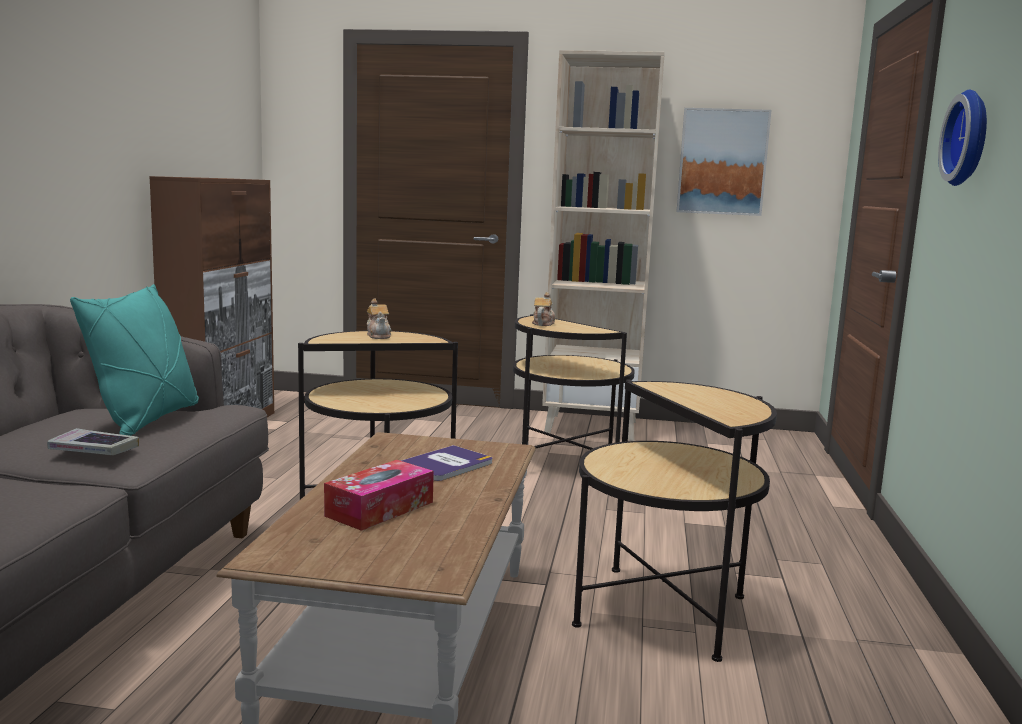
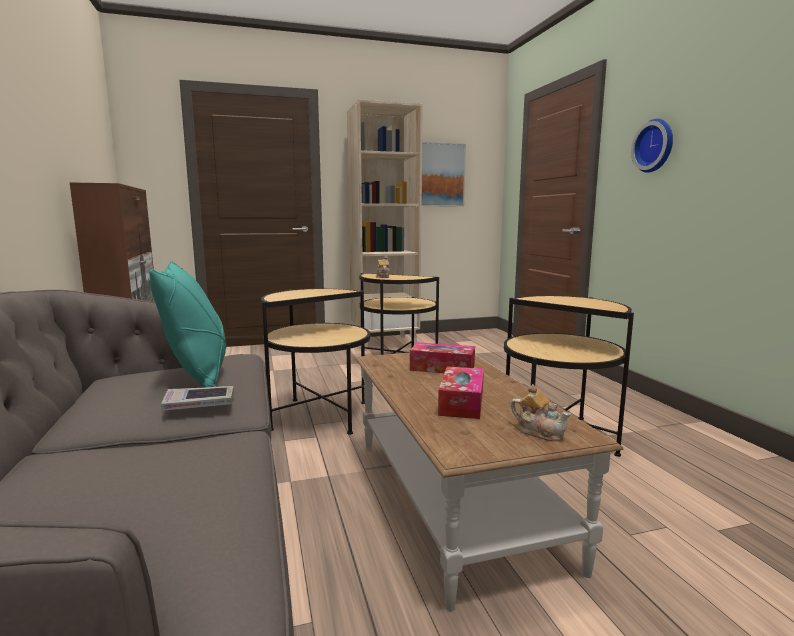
camera: 25 degrees left, 0 degrees up
(379, 335) = (305, 292): teapot -> teapot (539, 431)
(446, 465) = (442, 368): book -> tissue box

